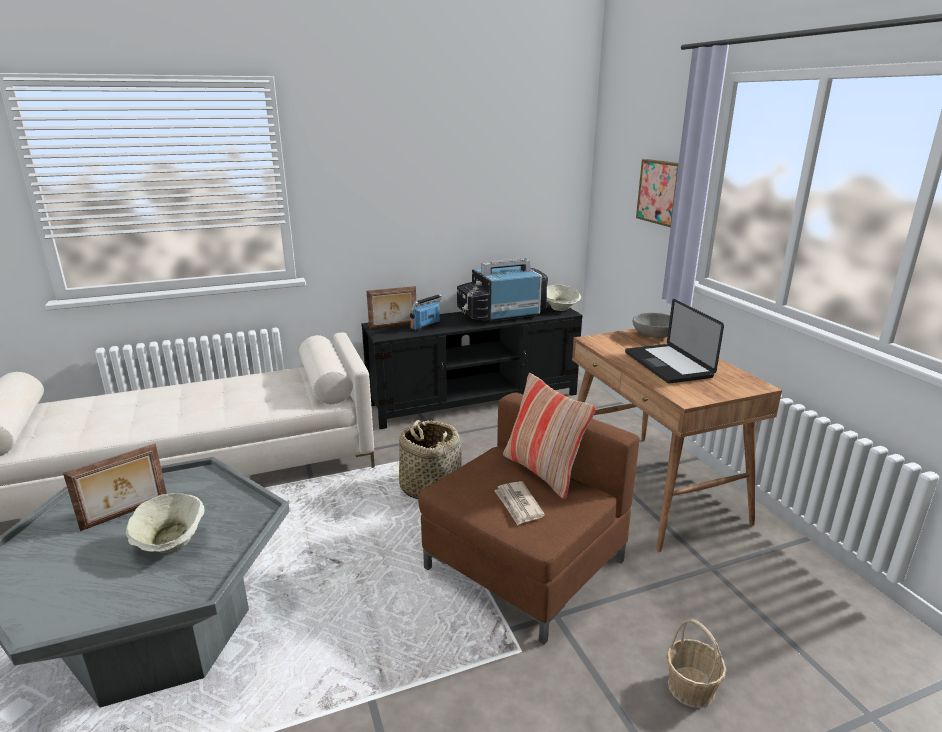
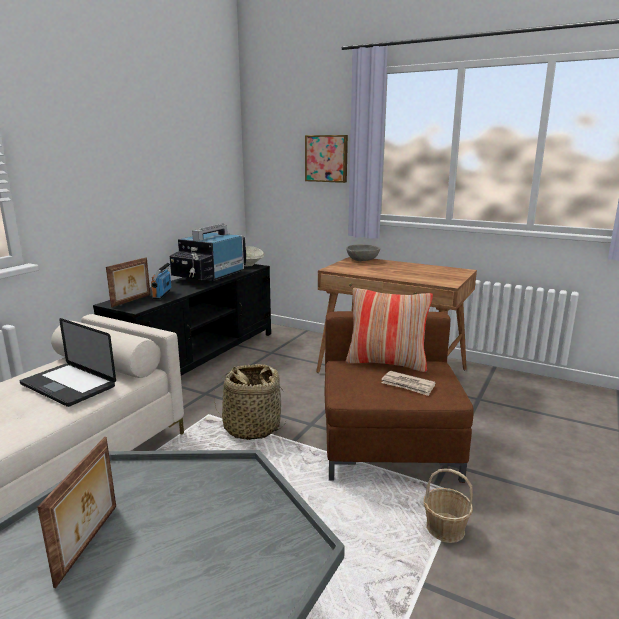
camera: 40 degrees left, 5 degrees down
(171, 545) = (201, 536): beige bowl -> none
(667, 365) = (402, 271): laptop -> laptop (68, 385)
(691, 687) = (554, 460): basket -> basket (445, 528)

